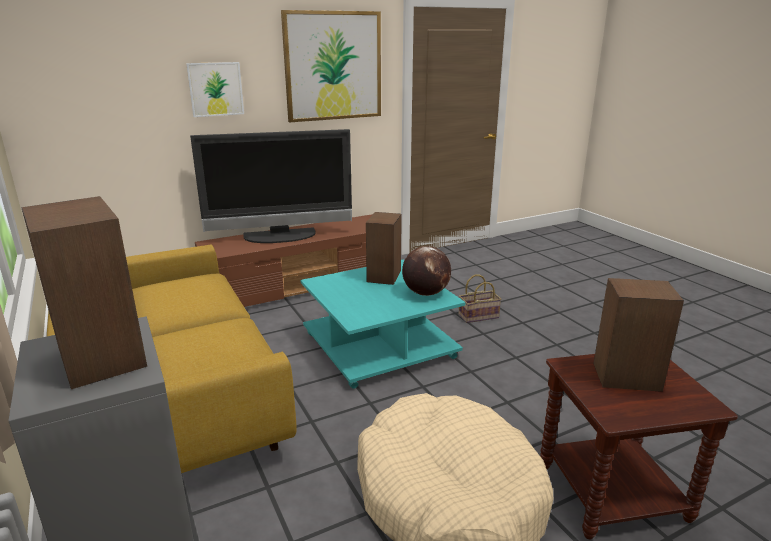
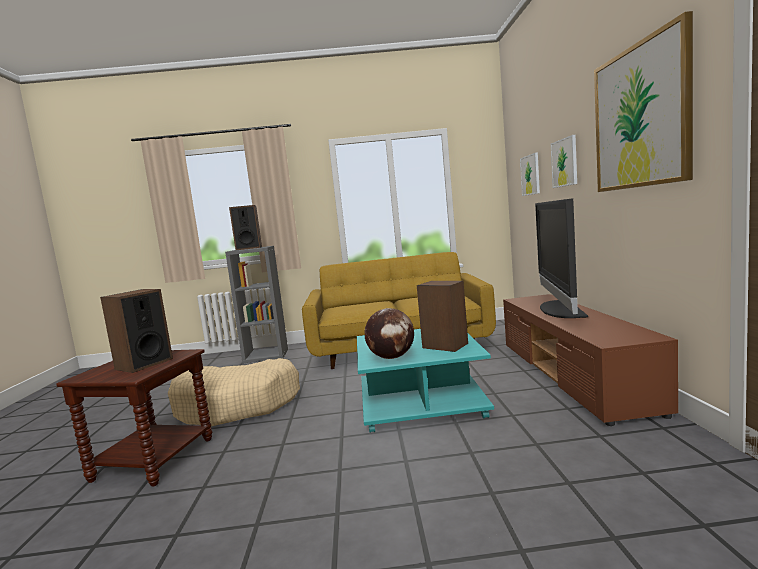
camera: 115 degrees right, 15 degrees down
(114, 97) = (530, 175): none -> picture
(479, 315) = (454, 469): basket -> none

